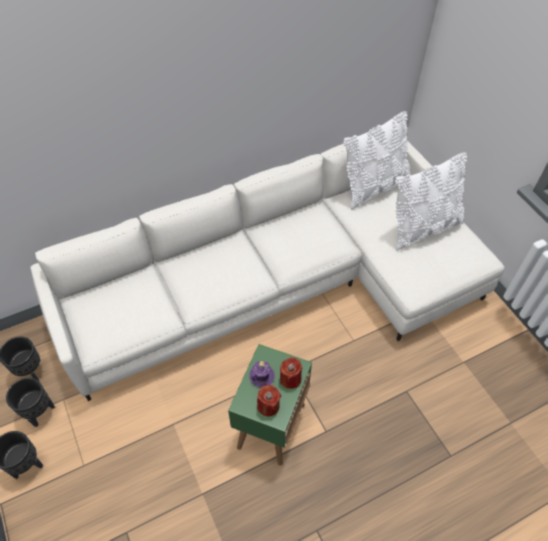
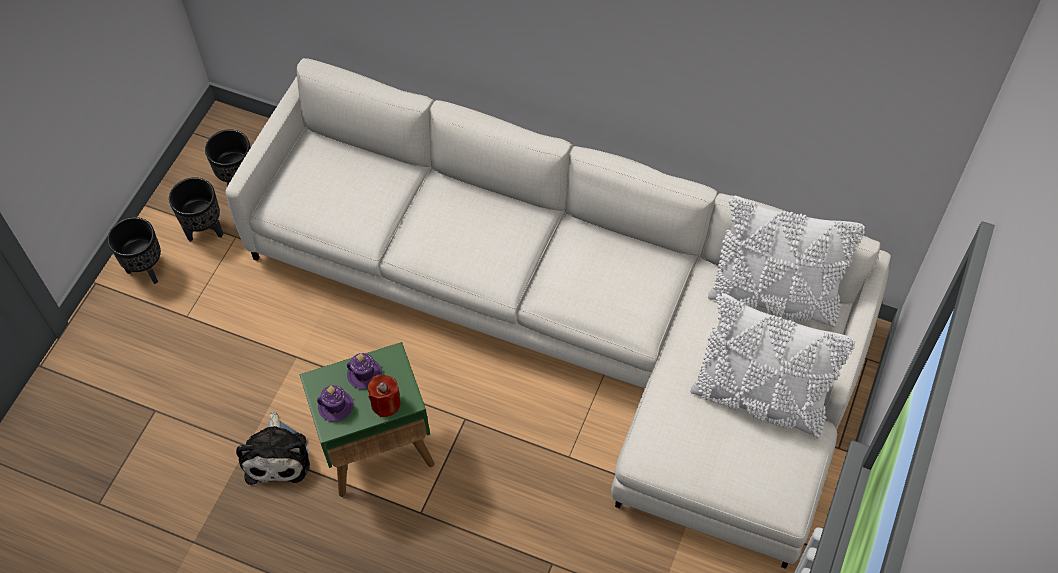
camera: 50 degrees right, 5 degrees up
(224, 481) = (277, 455): none -> plush toy
(268, 406) = (336, 406): red candle -> purple mug

